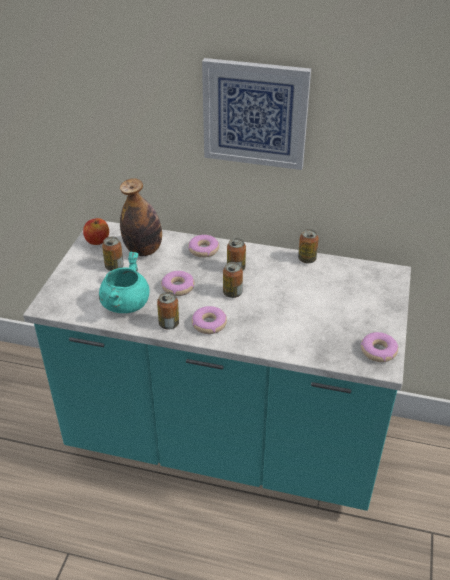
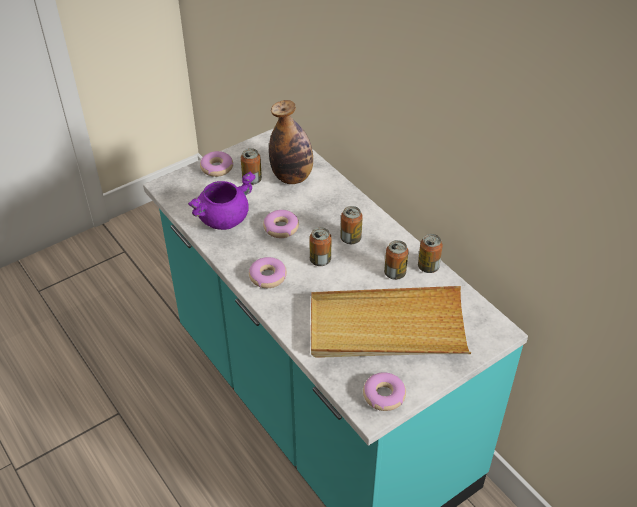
camera: 40 degrees right, 5 degrees up
(97, 240) = (265, 148): apple -> none
(125, 303) = (223, 218): turquoise cooking pot -> purple cooking pot
(169, 324) = (236, 257): can -> can (395, 273)
(204, 250) = (343, 204): donut -> donut (217, 168)
(255, 113) = (414, 84): picture -> none
(328, 310) = (387, 328): none -> beige tray

